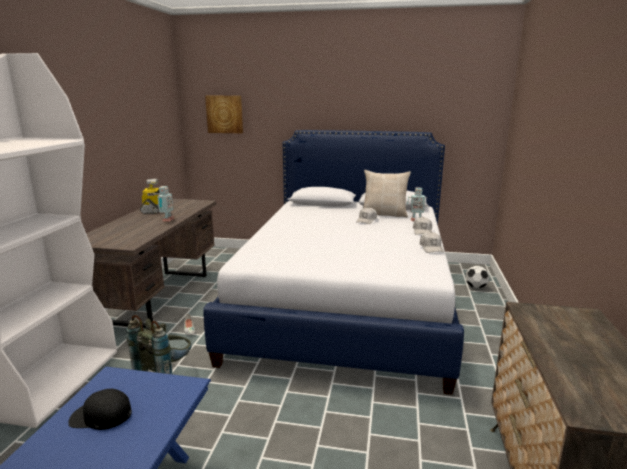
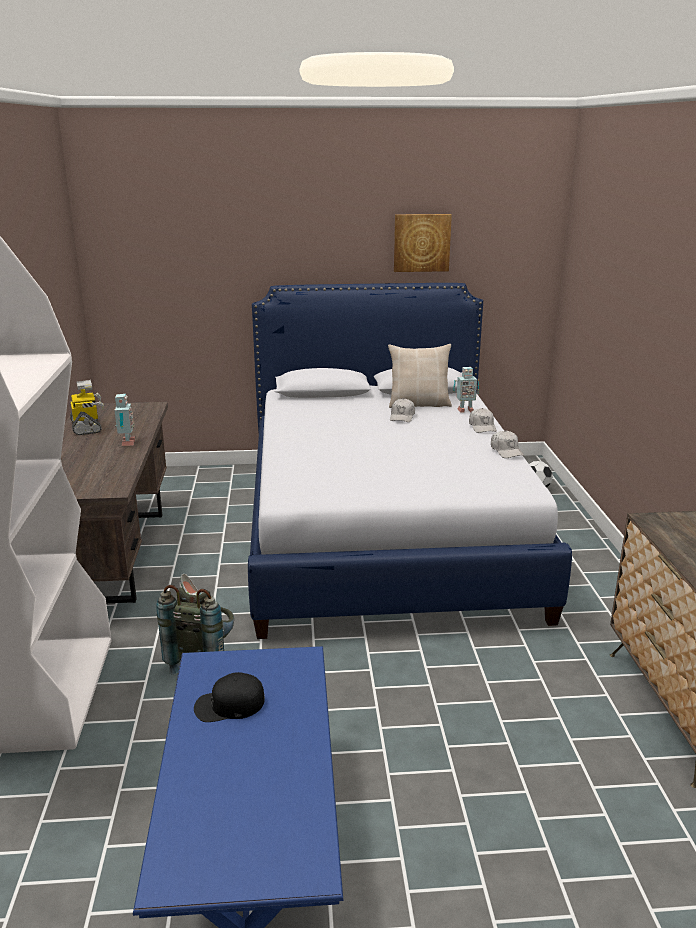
camera: 15 degrees left, 5 degrees up
(224, 114) = (154, 263): picture -> picture (421, 242)

